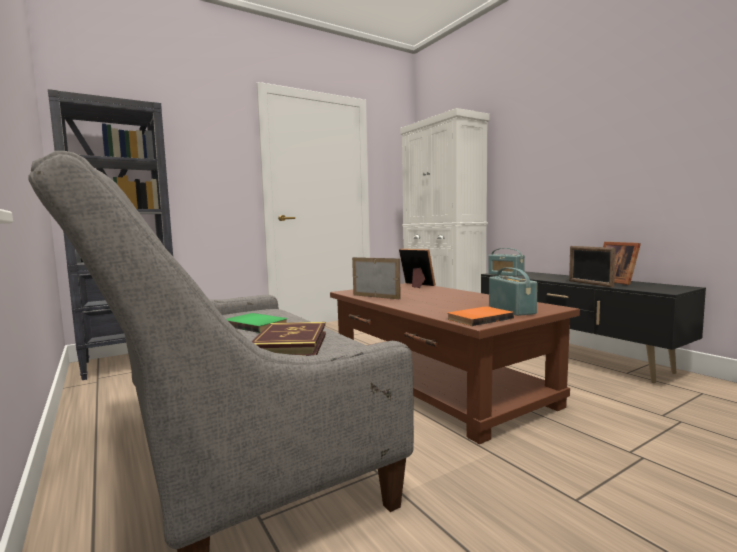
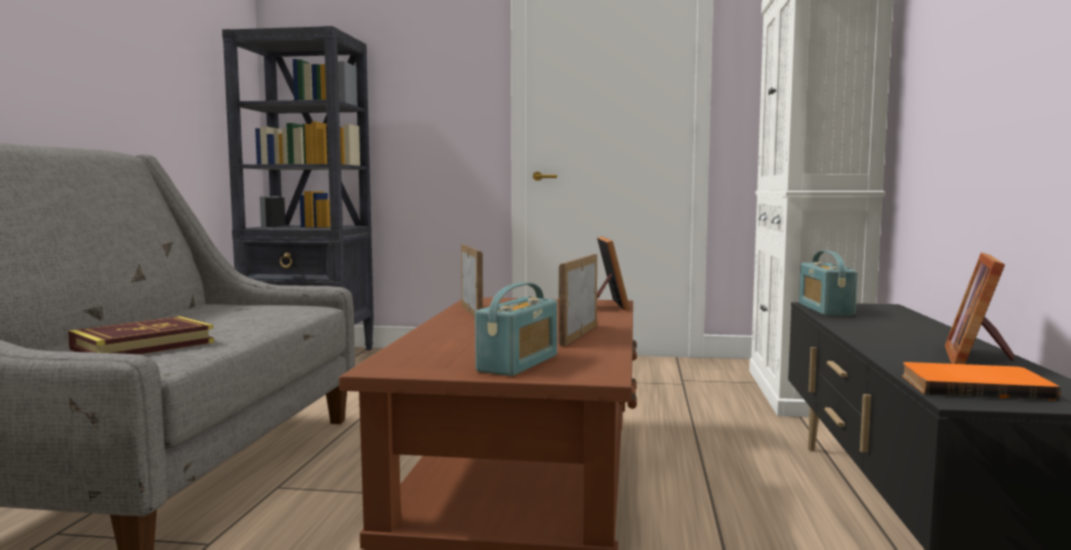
camera: 40 degrees right, 0 degrees up
(257, 325) = (225, 320): green book -> none
(478, 318) = (415, 363): orange book -> orange book (972, 386)
(589, 284) = (882, 352): picture frame -> picture frame (578, 335)

